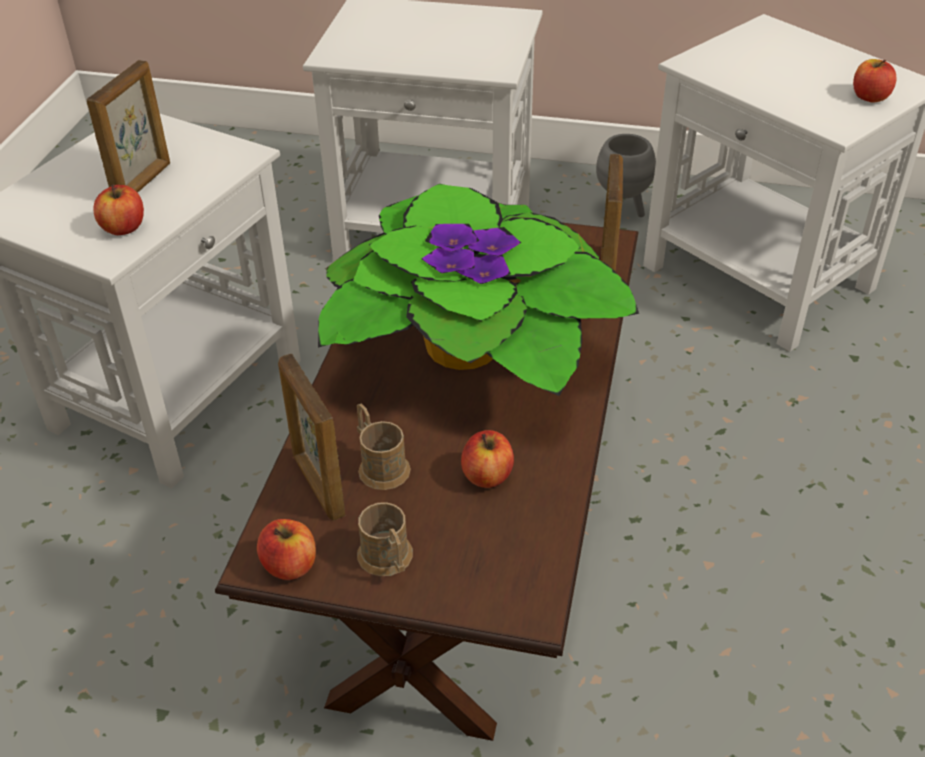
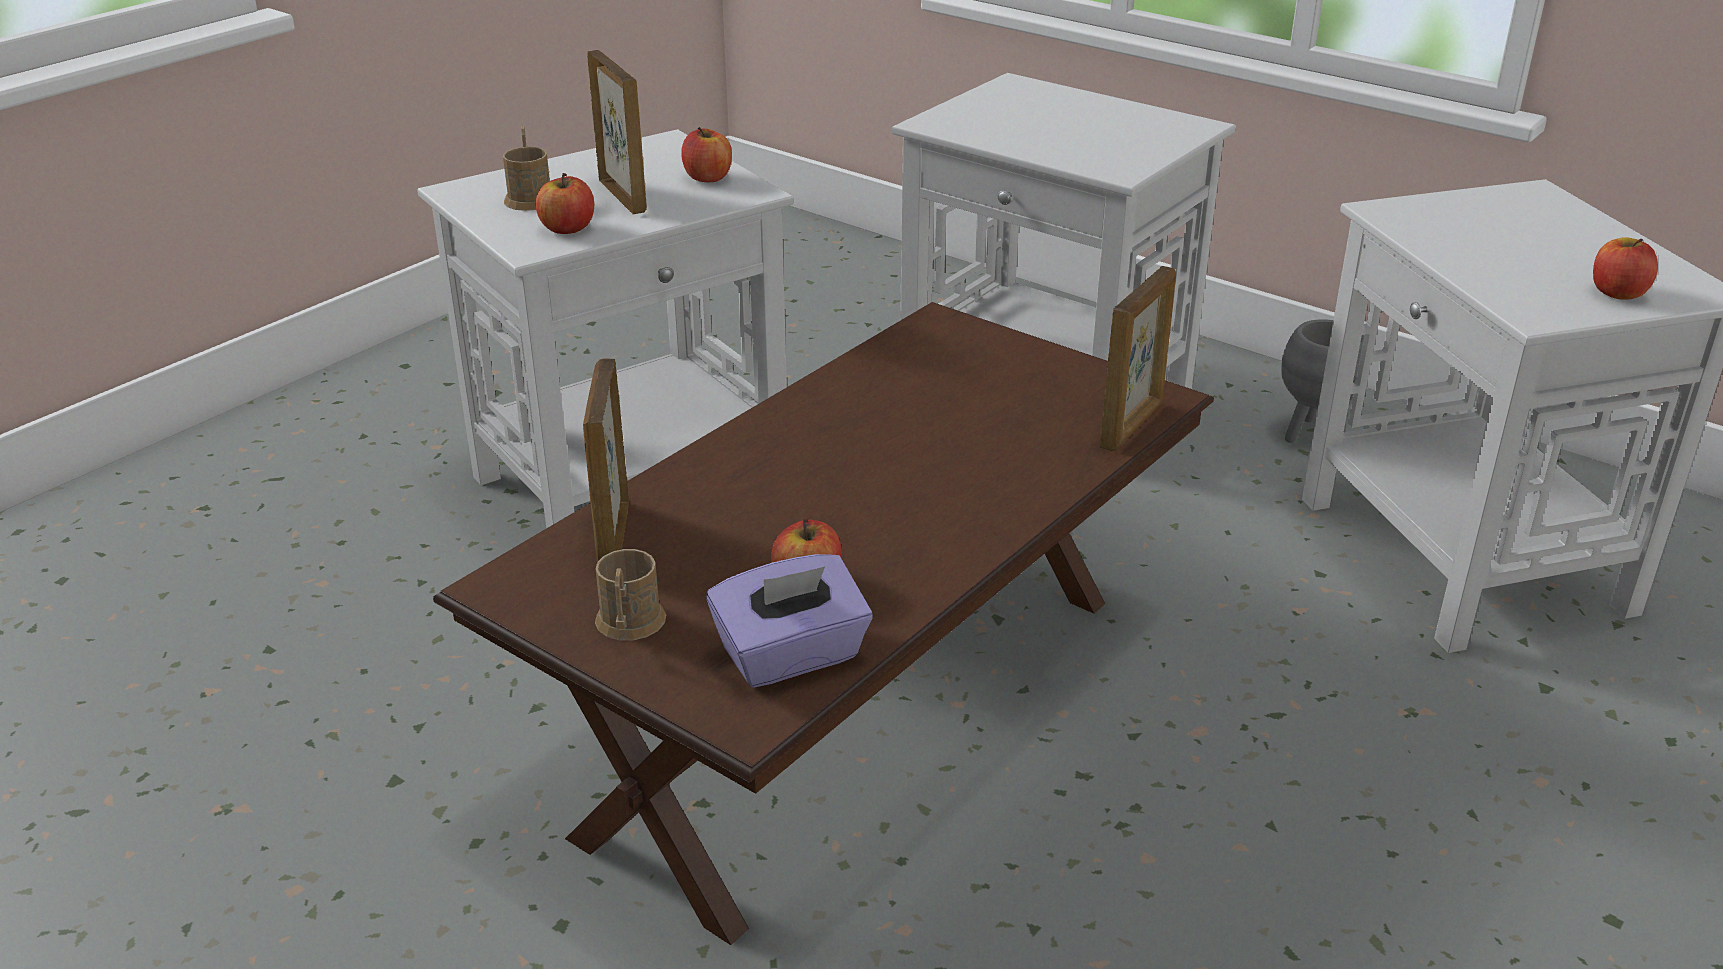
camera: 25 degrees right, 10 degrees down
(143, 183) = (623, 195): picture frame -> picture frame turned 75 degrees counterclockwise
(290, 565) = (523, 597): apple -> apple (708, 178)
(379, 465) = (695, 537): brown mug -> brown mug (530, 197)
(472, 346) = (898, 456): potted plant -> none
(521, 542) = (791, 656): none -> purple tissue box

